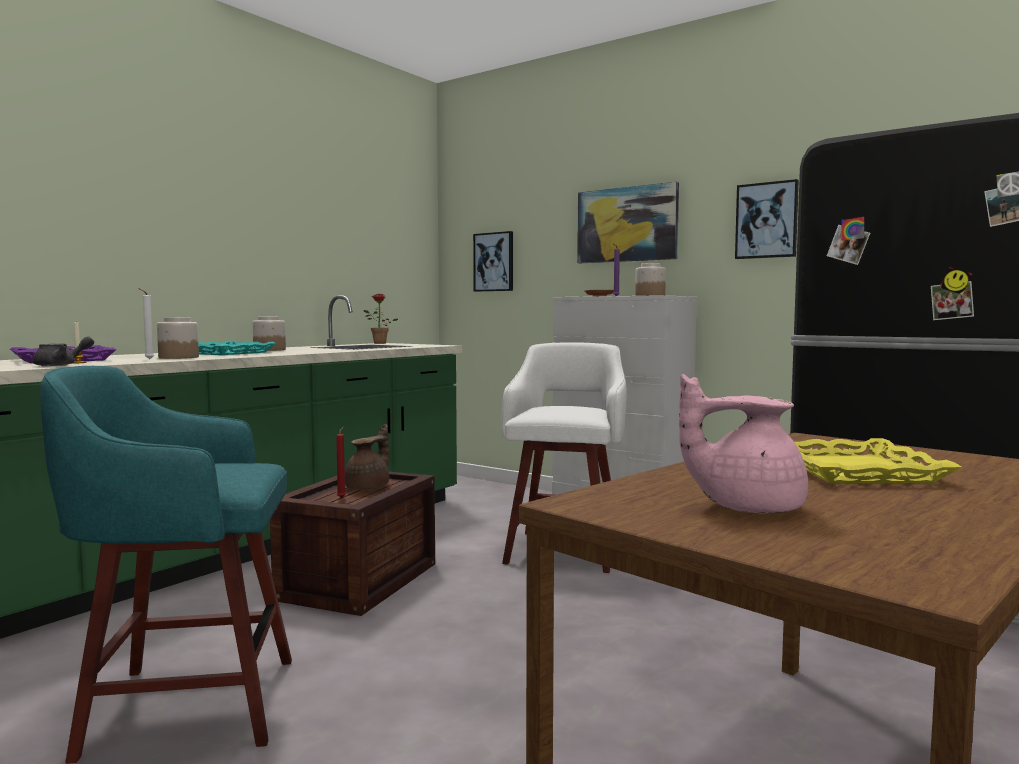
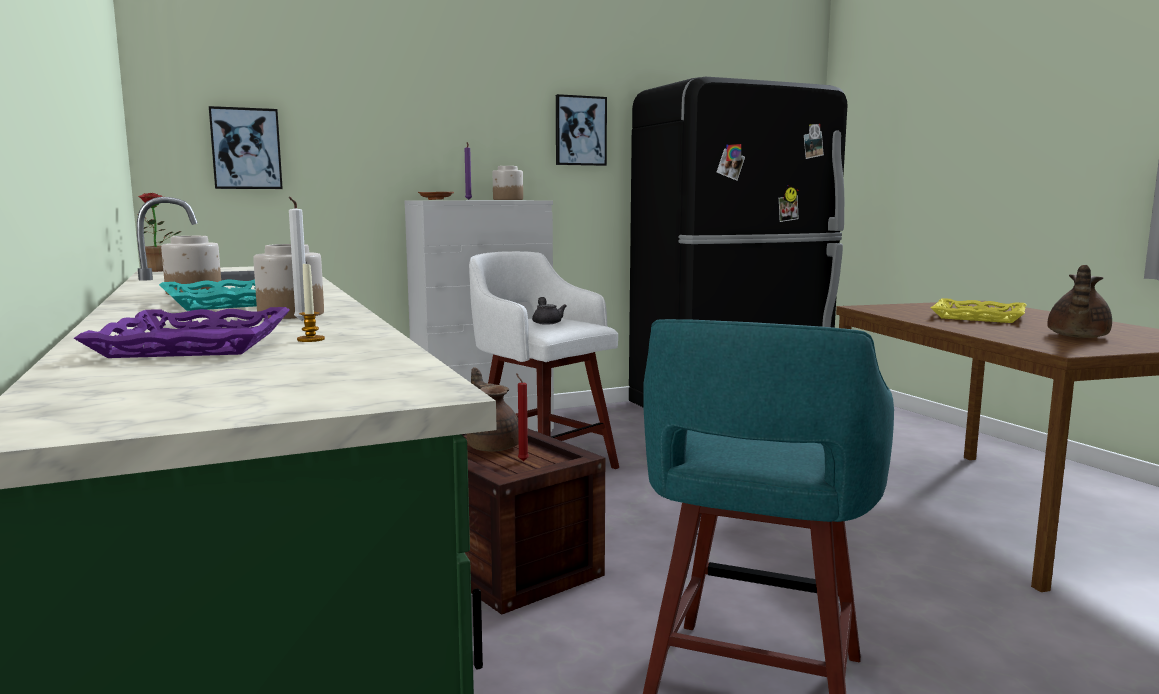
camera: 60 degrees left, 5 degrees up
(61, 365) = (365, 344): grey teapot -> grey teapot (547, 322)
(627, 224) = (441, 119): picture -> none
(746, 507) = (1076, 337): pink teapot -> brown teapot

